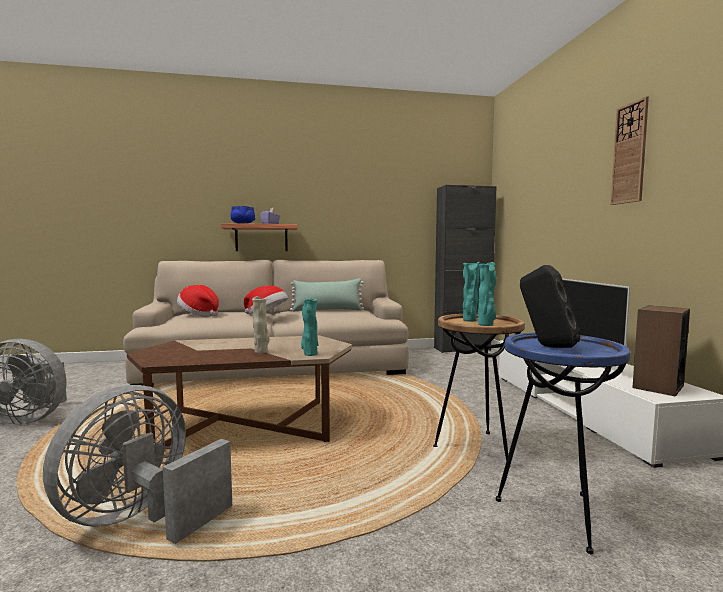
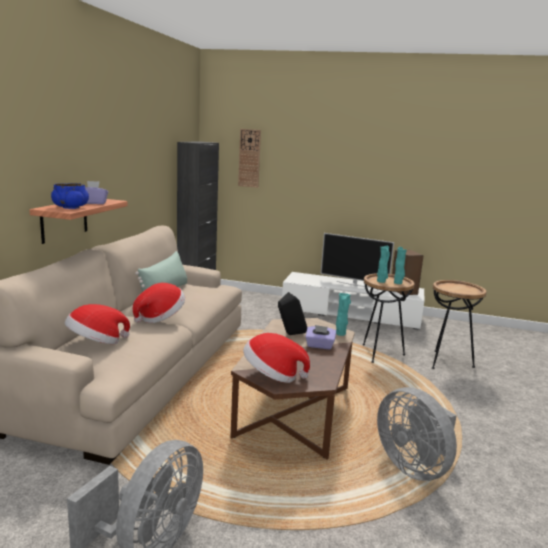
camera: 65 degrees left, 10 degrees up
(167, 348) = (272, 376): none -> hat
(261, 352) = (319, 346): beige vase -> purple tissue box
(547, 346) = (457, 290): black speaker -> black speaker (290, 334)
(555, 513) = (447, 362): blue side table -> brown side table
(629, 153) = (363, 155): wall clock -> wall clock (249, 158)

